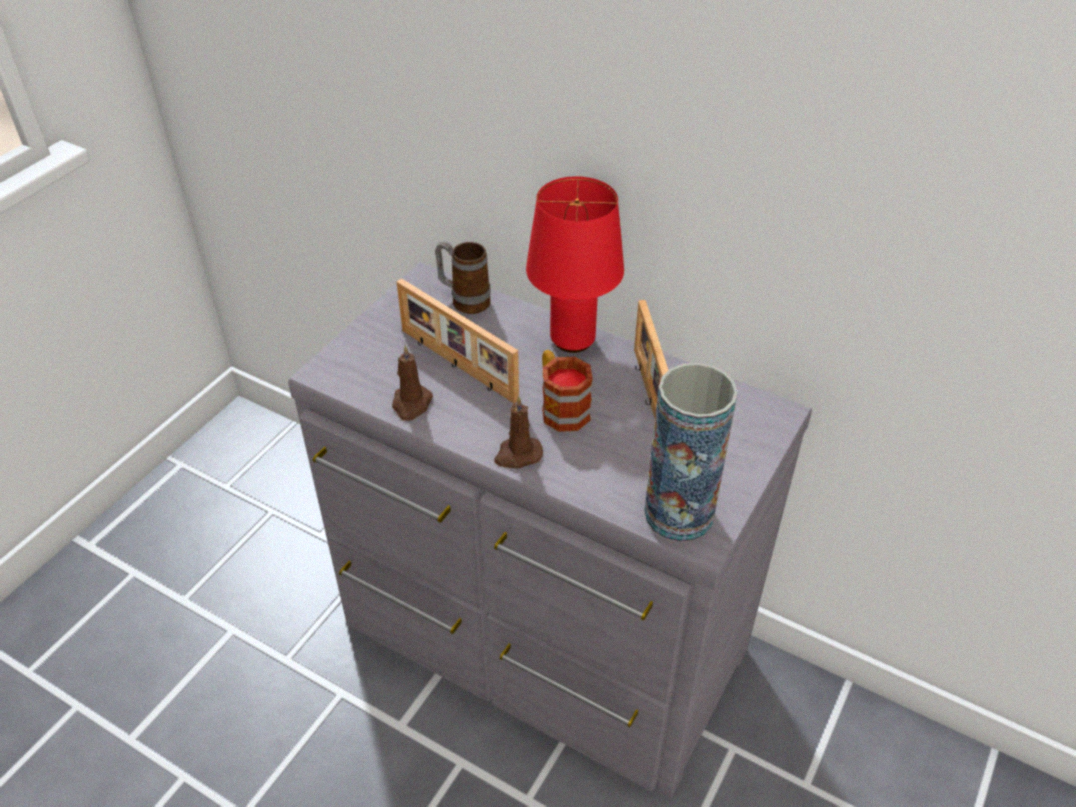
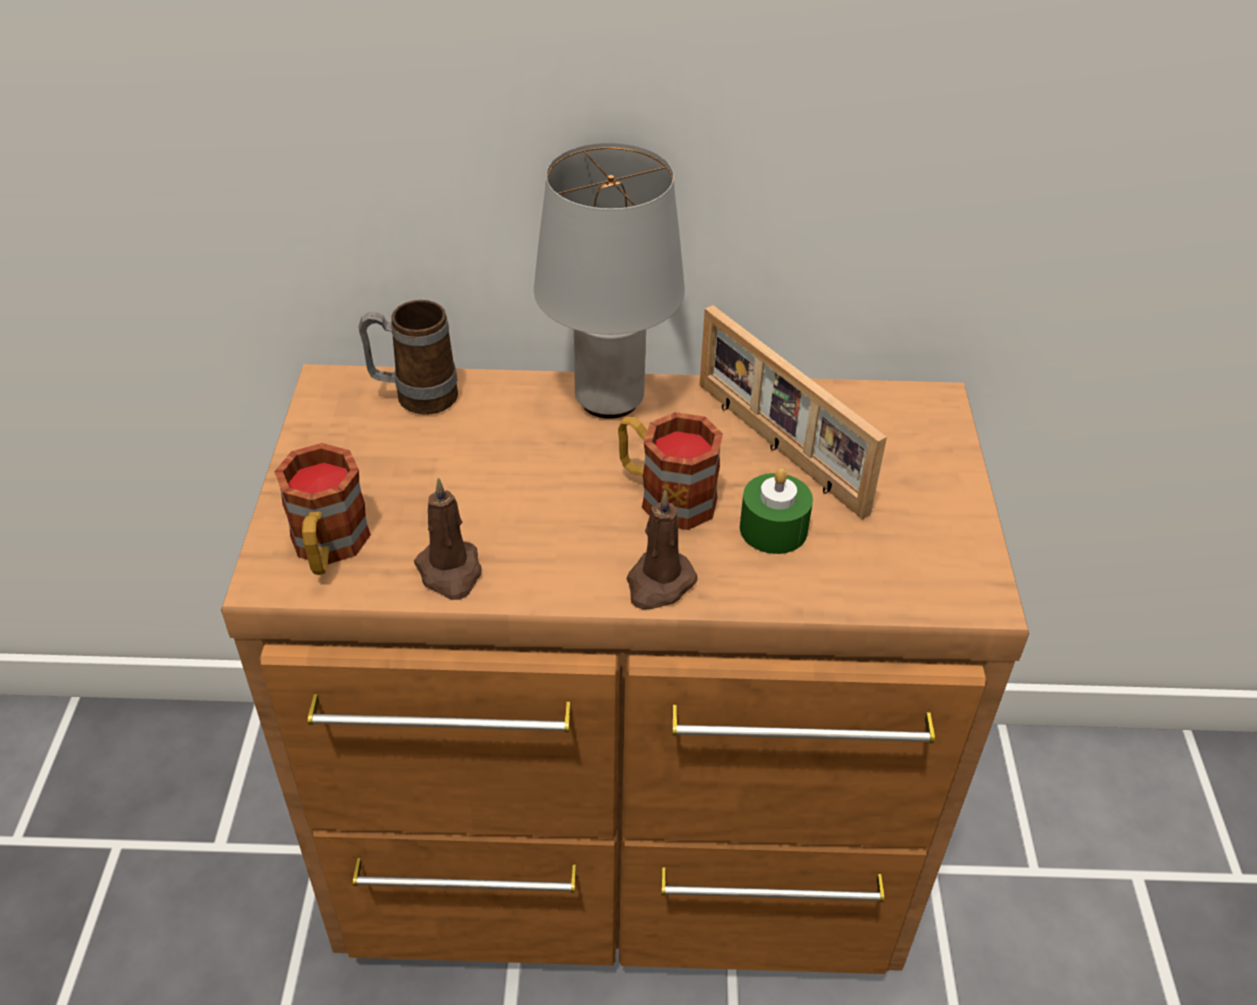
camera: 30 degrees left, 0 degrees up
(359, 368) = (328, 548): none -> mug
(456, 365) = (474, 491): picture frame -> none
(541, 643) = (625, 852): grey dresser -> brown dresser
(571, 340) = (607, 400): red table lamp -> grey table lamp
(609, 450) = (773, 529): none -> green candle
(679, 514) = (925, 577): vase -> none

